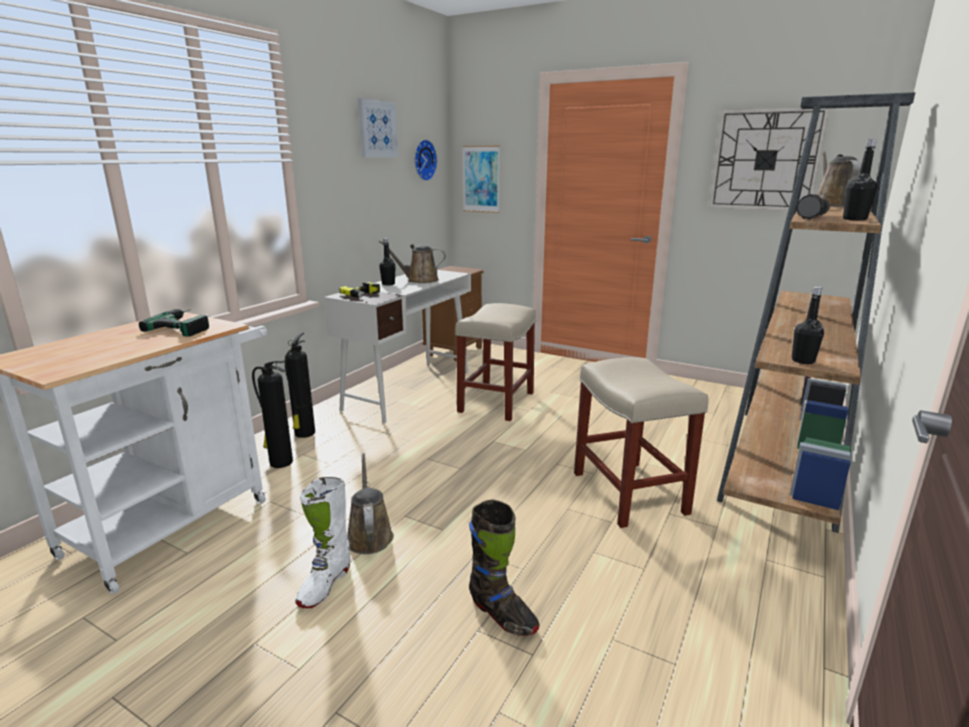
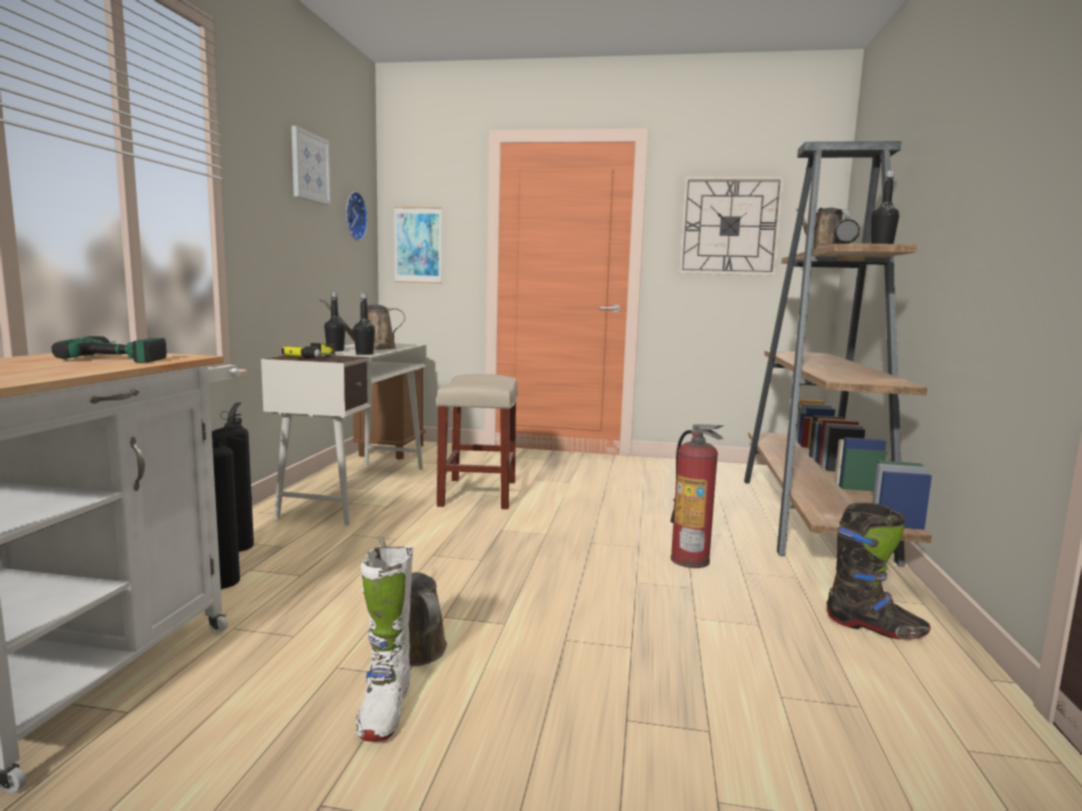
camera: 20 degrees left, 10 degrees down
(502, 615) = (643, 698): black boot -> black boot (875, 628)
(630, 493) = (690, 560): beige stool -> fire extinguisher
(803, 361) = (865, 381): black bottle -> black bottle (364, 354)

